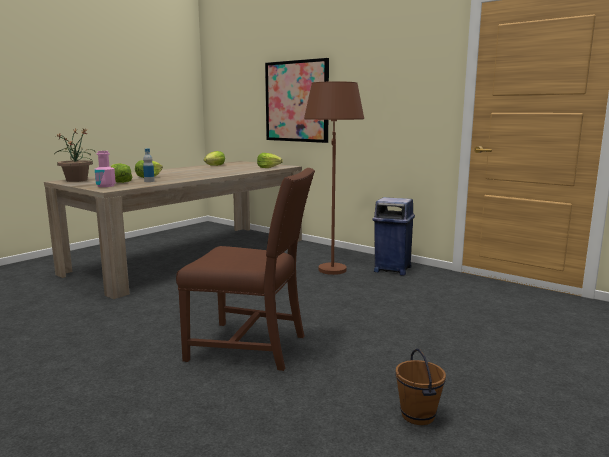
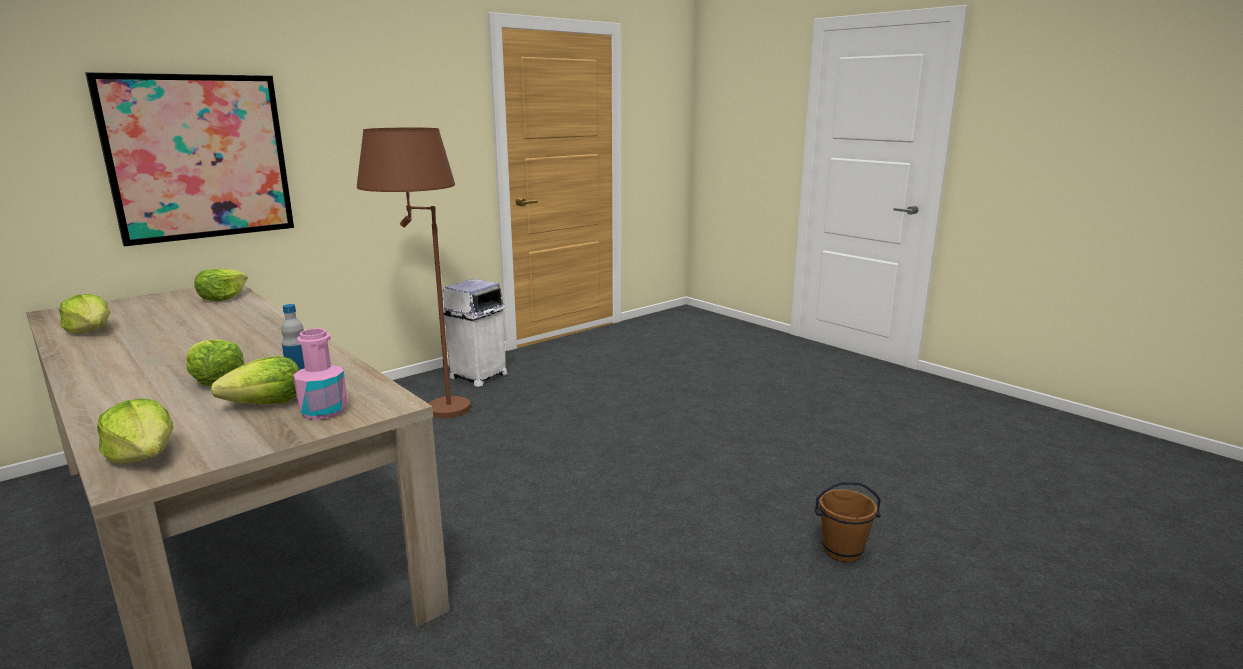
camera: 80 degrees left, 5 degrees up
(77, 180) = (144, 456): potted plant -> lettuce
(251, 347) = (690, 477): brown chair -> none
(392, 269) = (477, 376): blue trash can -> white trash can
(418, 415) = (821, 416): brown bucket -> brown bucket (842, 551)

